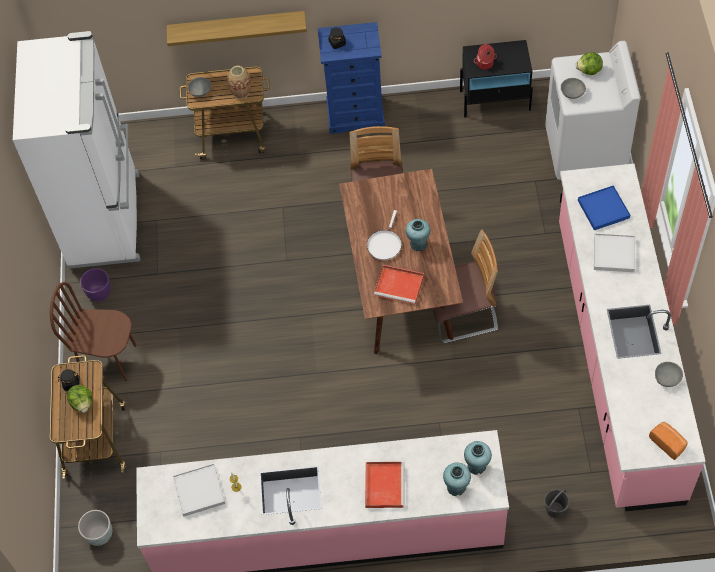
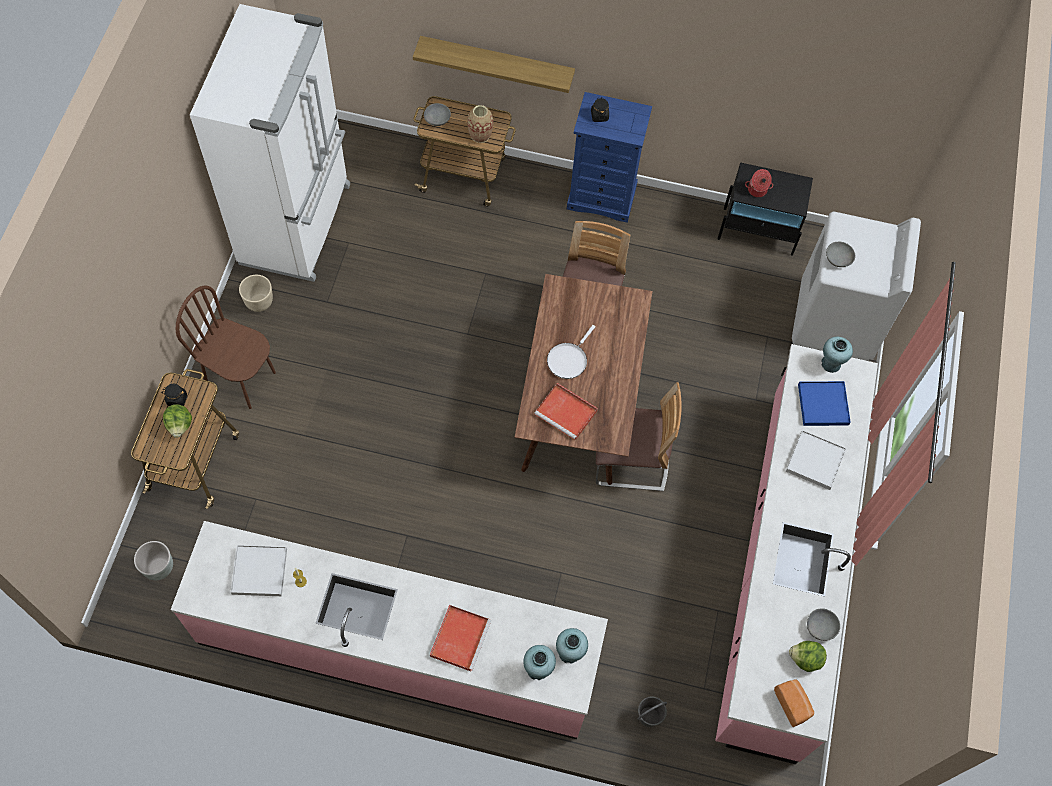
camera: 10 degrees right, 5 degrees up
(100, 293) = (259, 303): purple planter -> beige planter
(418, 244) = (605, 372): turquoise vase -> turquoise vase (830, 364)
(589, 71) = (866, 240): lettuce -> lettuce (805, 659)

